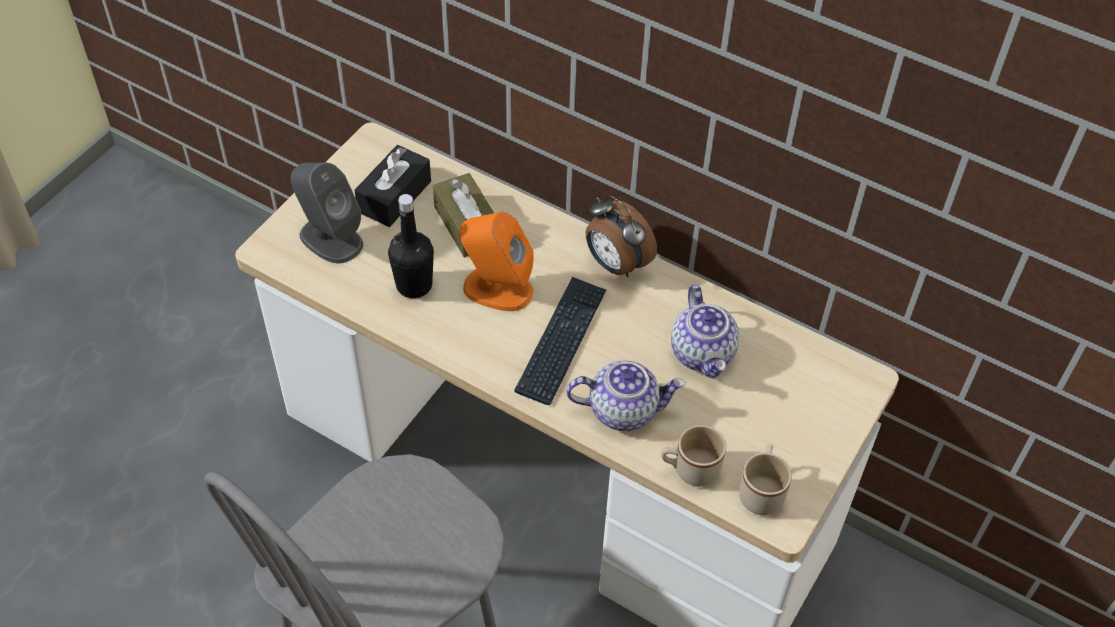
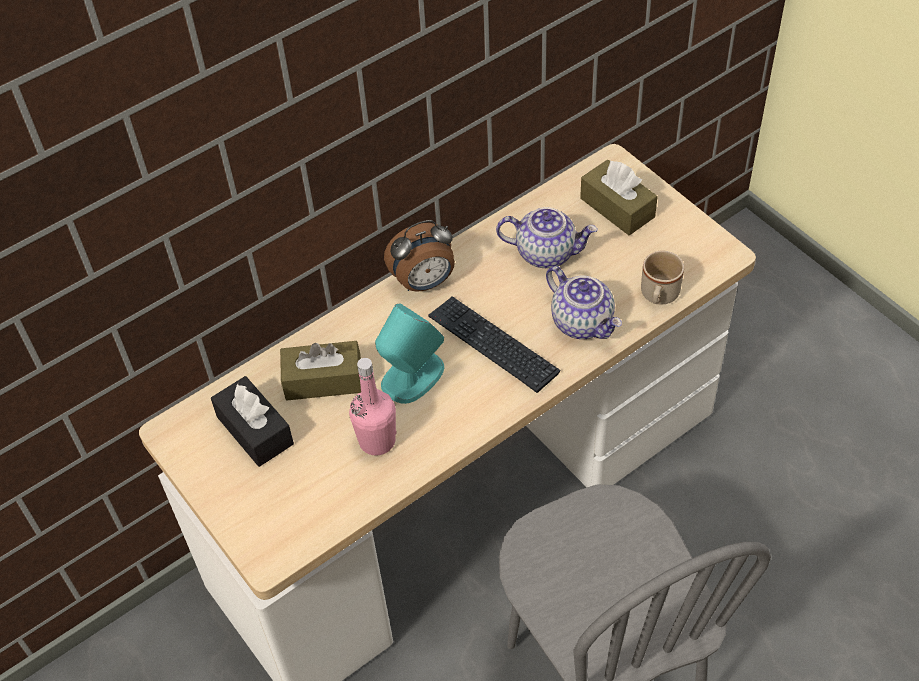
camera: 65 degrees left, 0 degrees up
(330, 238) = (283, 498): grey speaker -> none
(414, 285) = (377, 441): black bottle -> pink bottle
(497, 289) = (412, 377): orange speaker -> turquoise speaker
(623, 409) = (583, 322): teapot -> teapot turned 120 degrees clockwise
(762, 490) = (693, 258): beige mug -> none
(800, 400) = (617, 207): none -> brown tissue box

